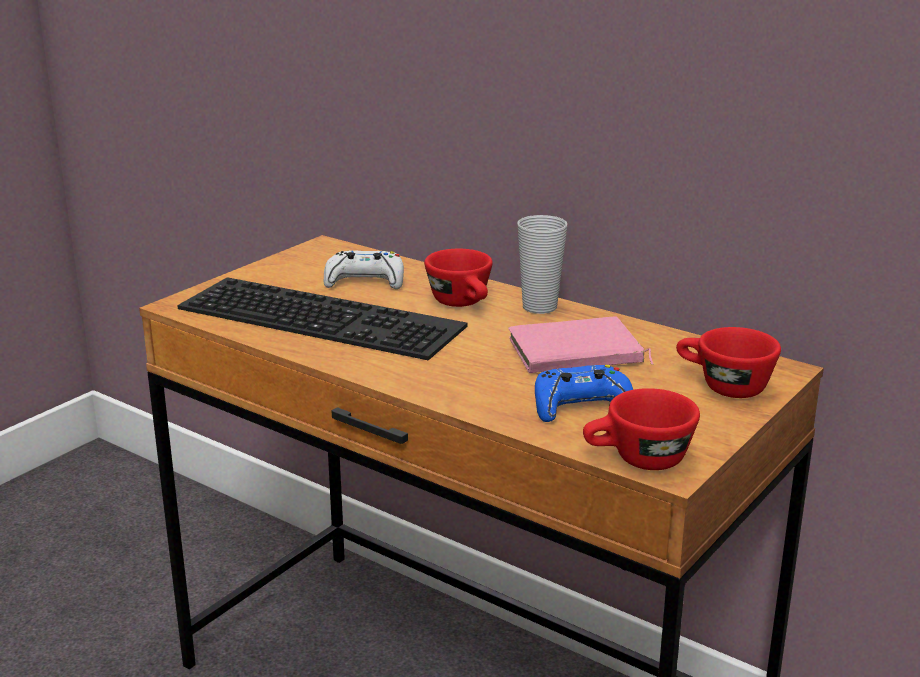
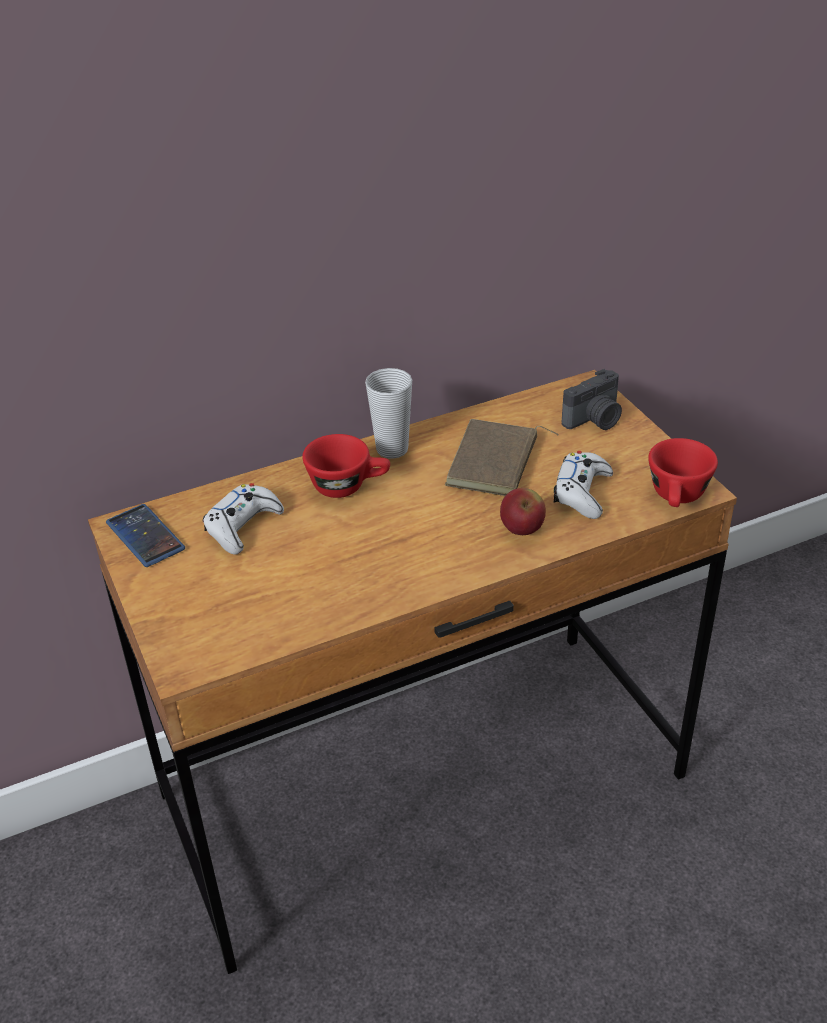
camera: 60 degrees left, 15 degrees up
(319, 255) = (145, 536): none -> phone
(325, 316) = (303, 573): keyboard -> none
(483, 389) = (522, 530): none -> apple
(575, 355) = (496, 464): pink book -> brown book
(581, 406) = (582, 492): blue game controller -> white game controller
(722, 386) = (595, 420): red cup -> camera

